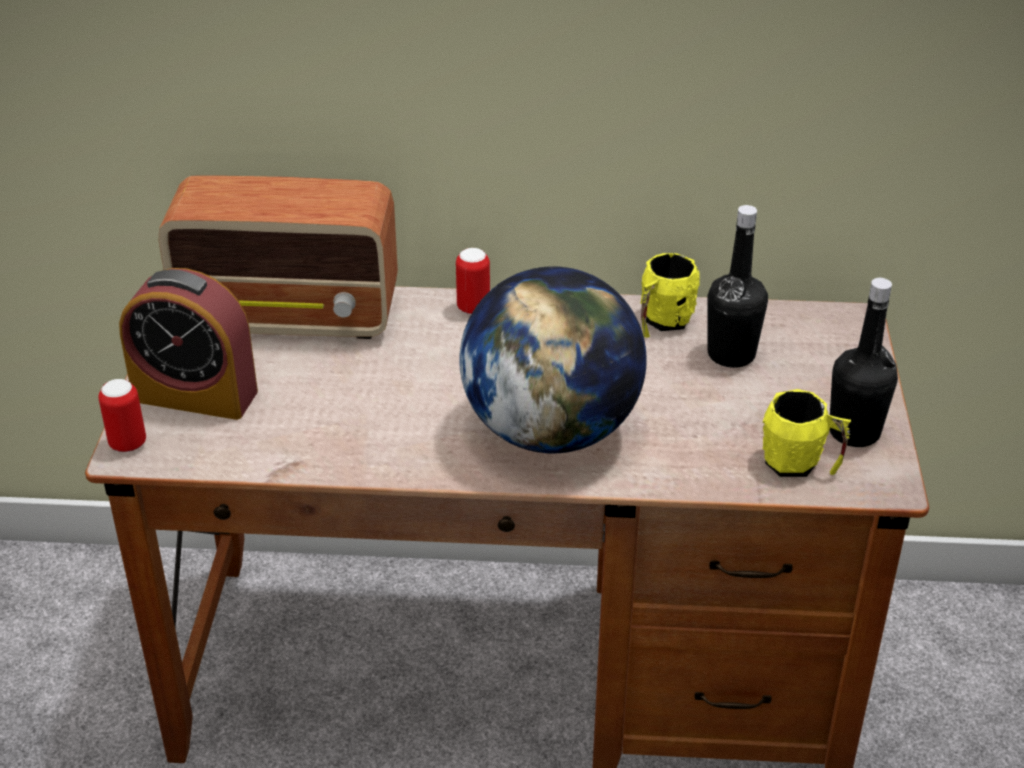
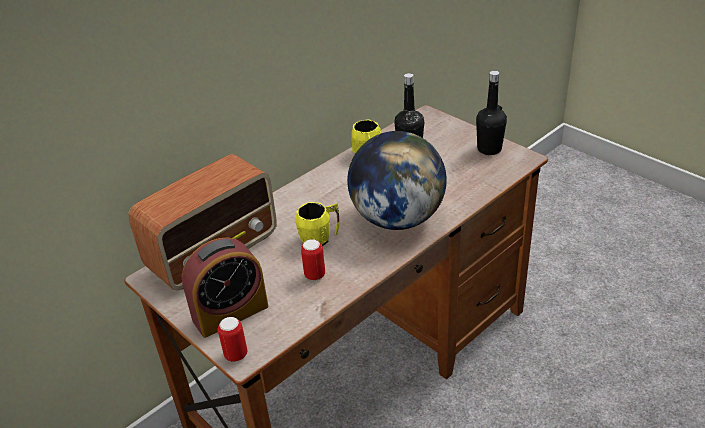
camera: 45 degrees left, 0 degrees up
(473, 308) = (288, 197): can -> can (315, 275)
(800, 464) = (492, 170): yellow mug -> yellow mug (320, 239)

